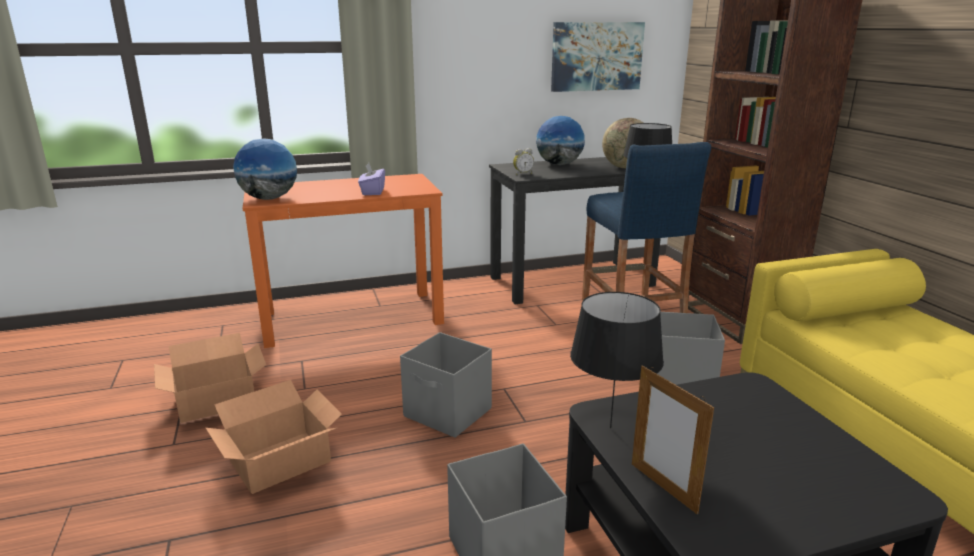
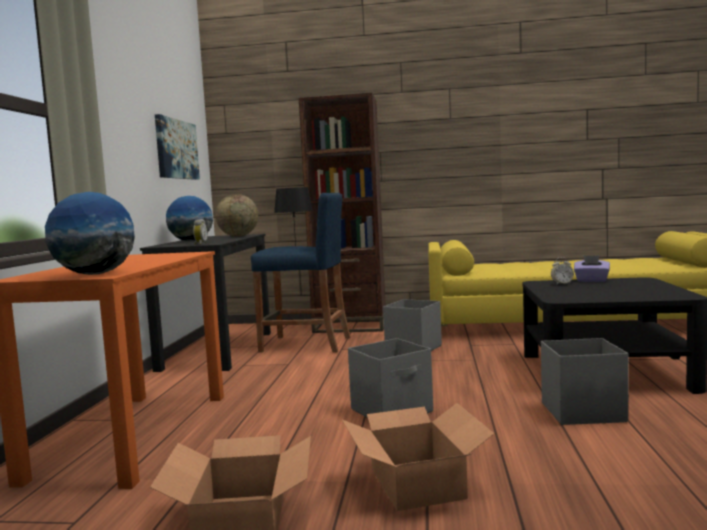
camera: 65 degrees left, 15 degrees down
(372, 192) = (161, 259): purple tissue box -> purple tissue box (591, 280)
(610, 428) = (576, 299): black table lamp -> none
(663, 487) = (637, 297): picture frame -> none
(757, 407) = (562, 283): none -> alarm clock

